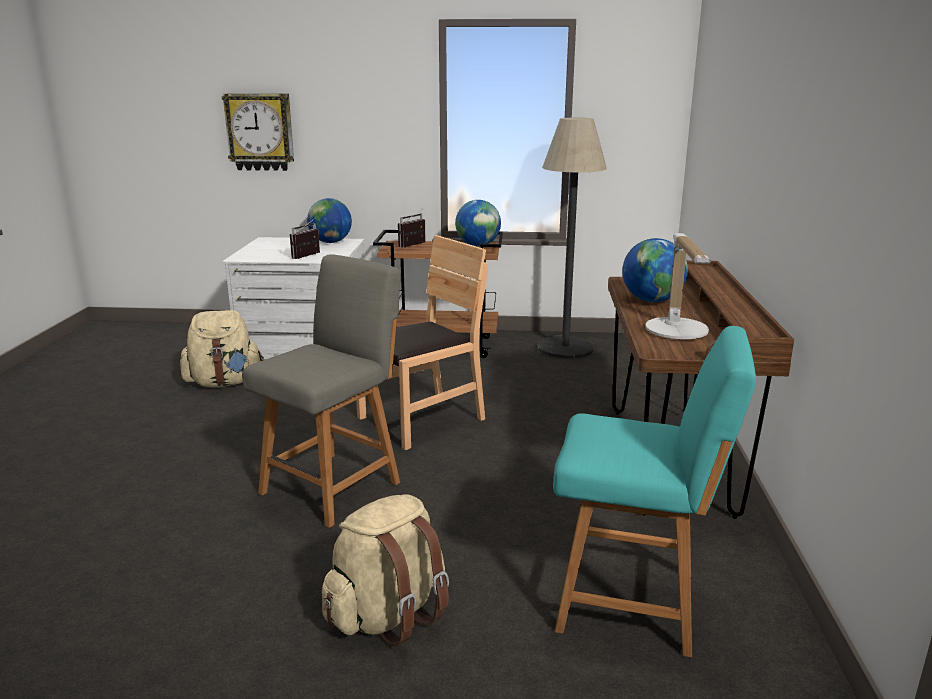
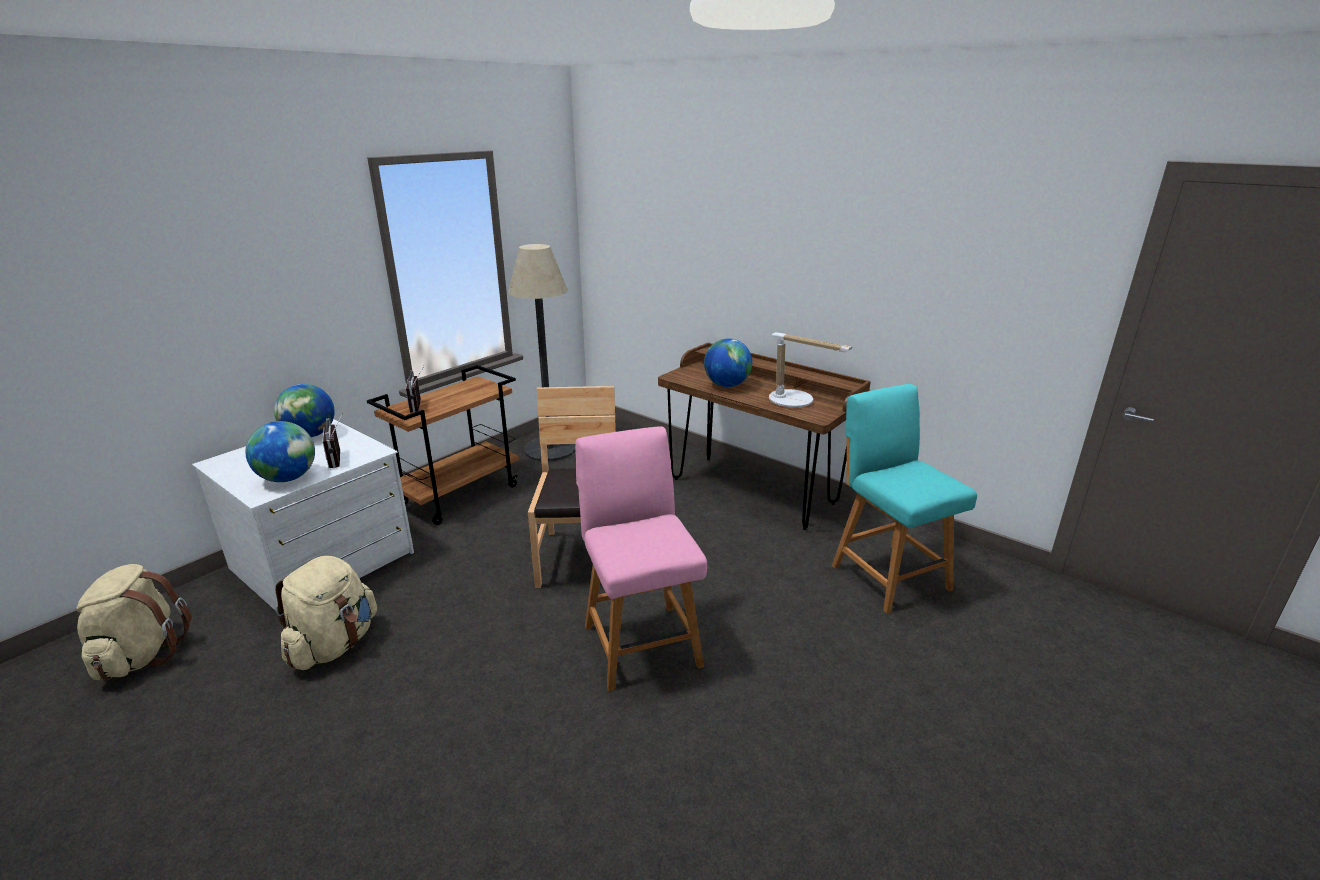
camera: 55 degrees left, 5 degrees up
(260, 132) = (161, 326): wall clock -> none
(334, 486) = (640, 642): grey chair -> pink chair
(388, 614) = (838, 677): beige backpack -> beige backpack (141, 655)
(478, 245) = (472, 385): globe -> globe (288, 478)
(633, 602) = (887, 575): turquoise chair -> turquoise chair turned 75 degrees counterclockwise

